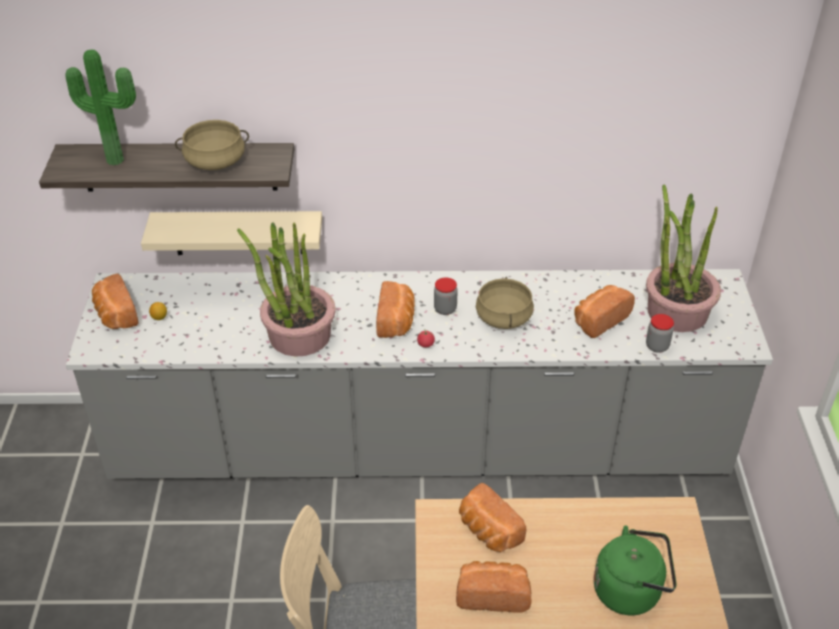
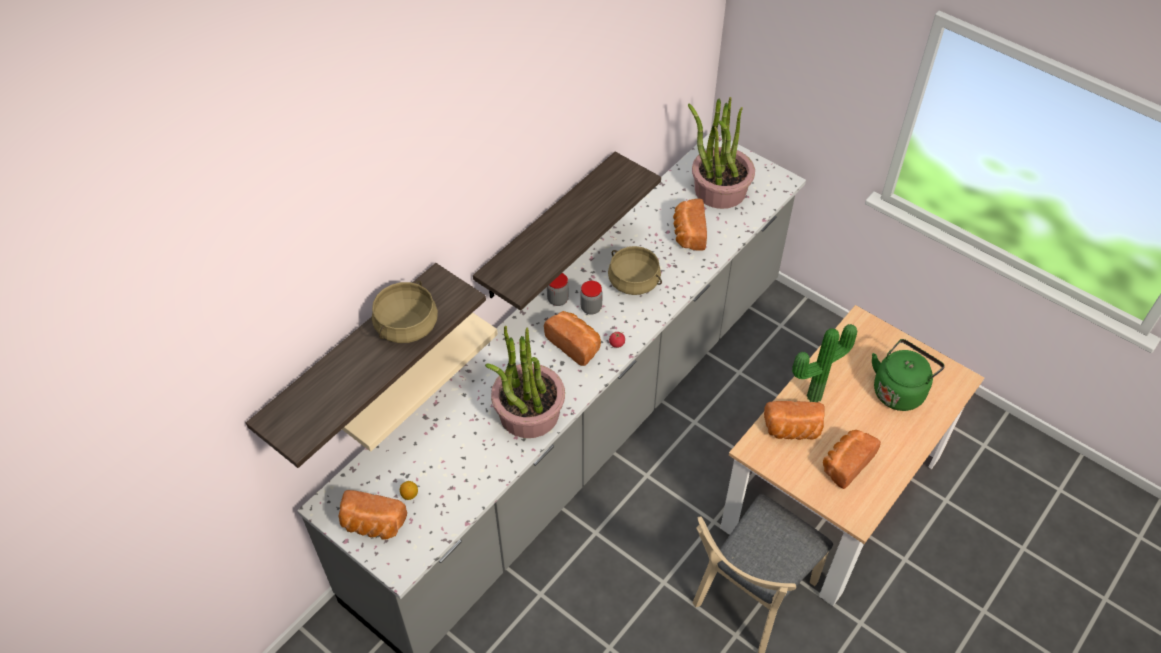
camera: 50 degrees left, 10 degrees up
(116, 158) = (324, 389): potted plant -> potted plant (812, 394)
(456, 213) = (547, 228): none -> shelf
(657, 346) = (741, 224): jar -> jar (558, 299)

